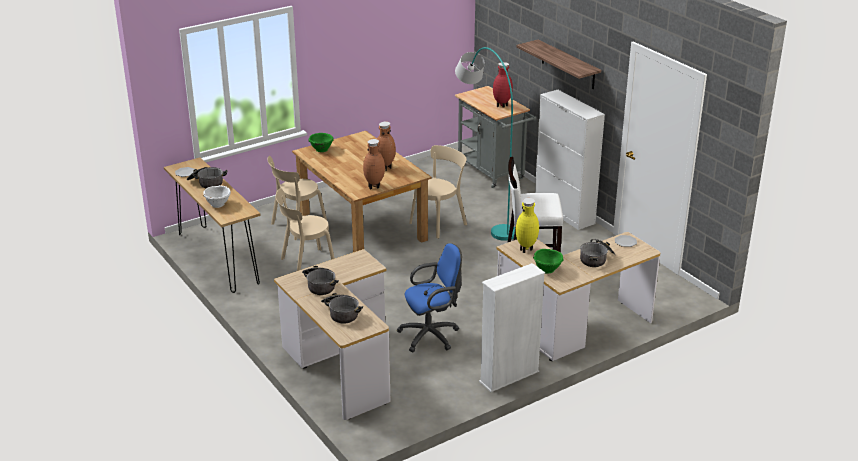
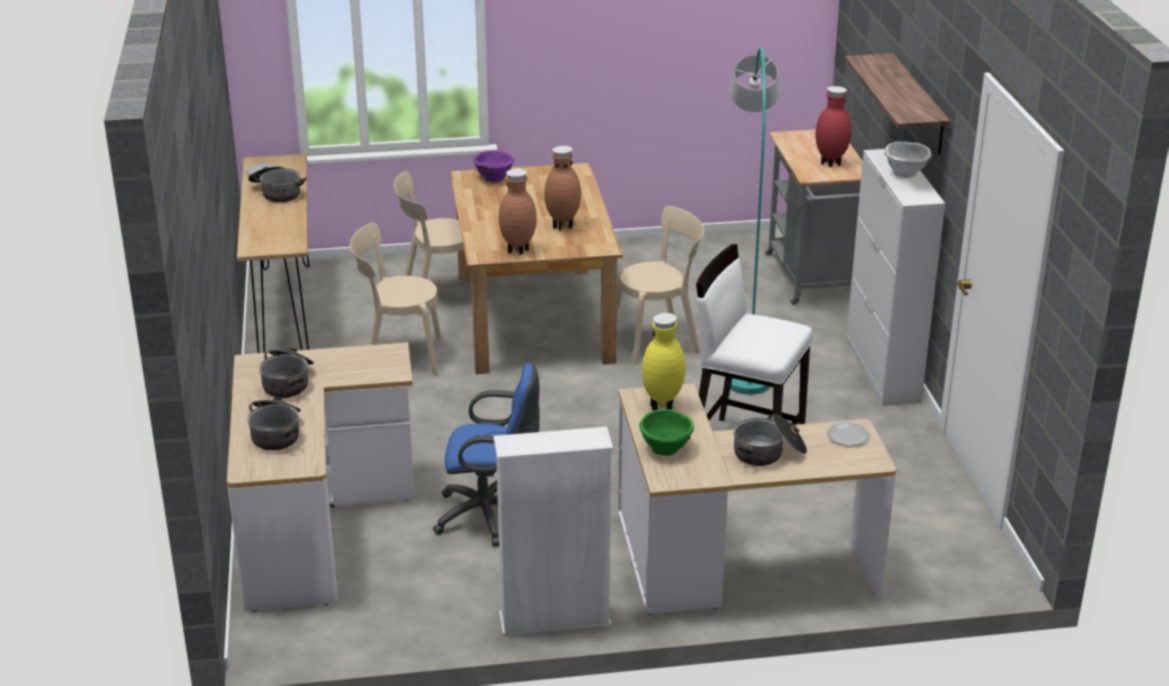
camera: 25 degrees right, 0 degrees up
(218, 204) = (262, 226): white bowl -> white bowl (906, 173)
(321, 149) = (494, 178): green bowl -> purple bowl

